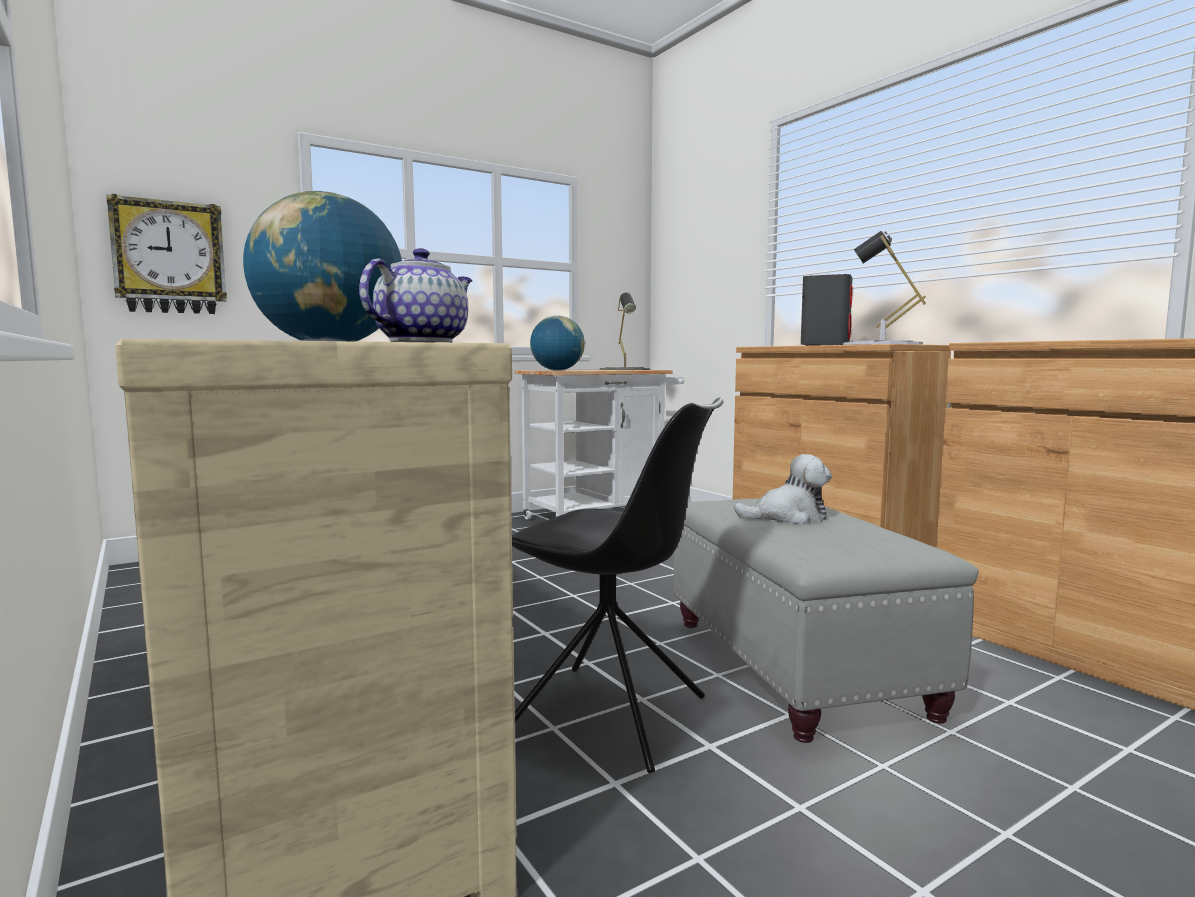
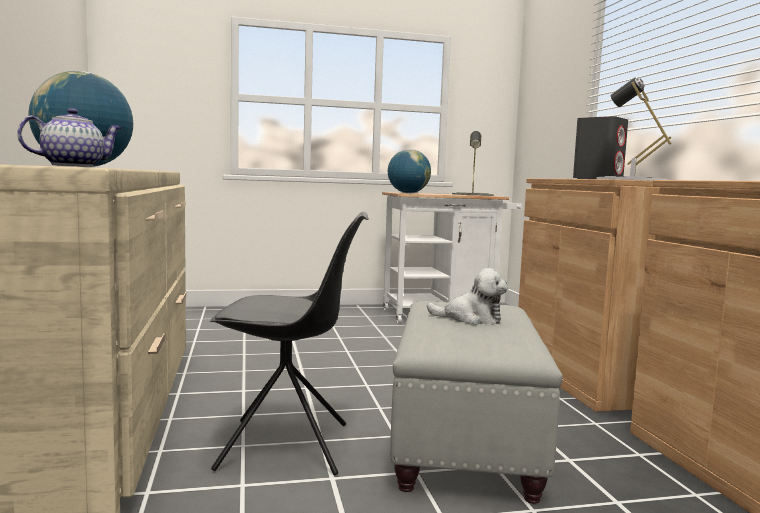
camera: 20 degrees right, 0 degrees up
(169, 258) = (142, 107): wall clock -> none
(611, 716) = (288, 446): black chair -> black chair turned 45 degrees counterclockwise

